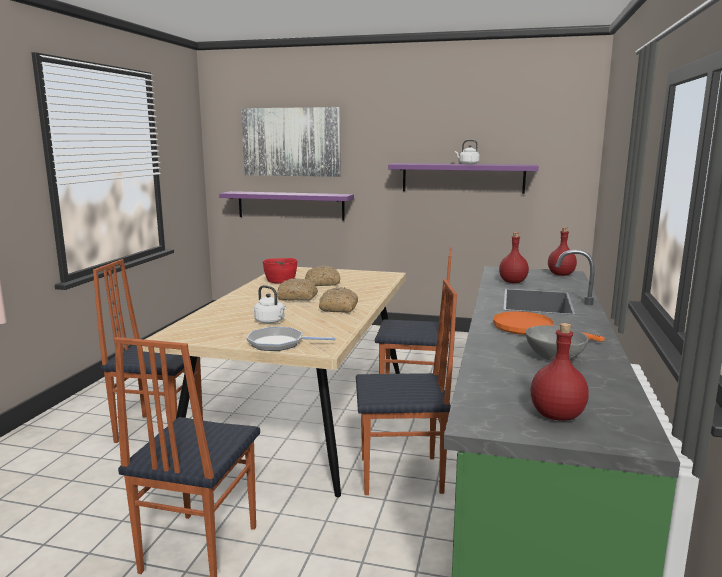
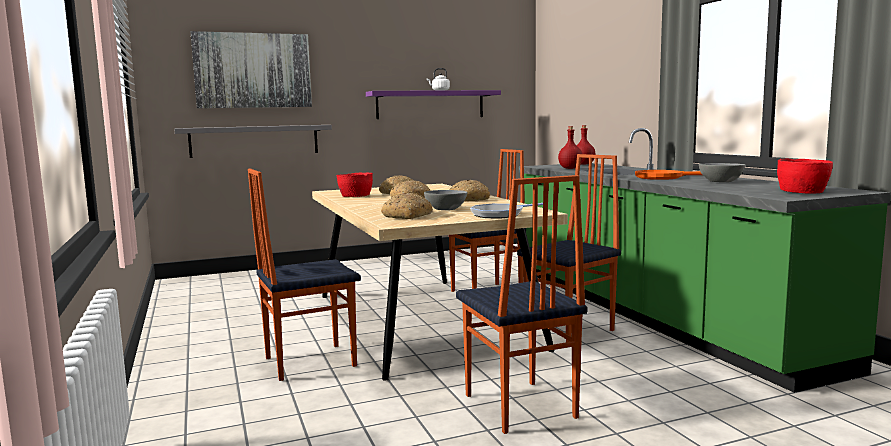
camera: 35 degrees left, 5 degrees down
(216, 325) = (407, 216): none -> bread
(271, 321) = (446, 209): white kettle -> grey bowl
(290, 205) = (254, 140): purple shelf -> grey shelf
(558, 416) = (803, 191): red bottle -> red bowl

